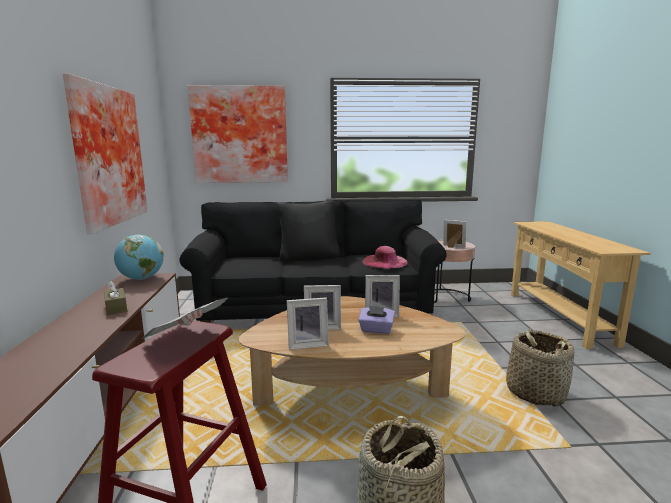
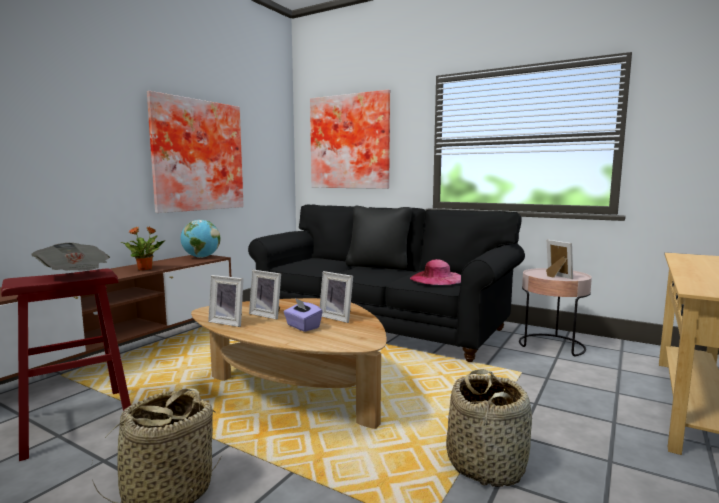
camera: 35 degrees right, 5 degrees down
(116, 307) = (145, 269): brown tissue box -> potted plant

